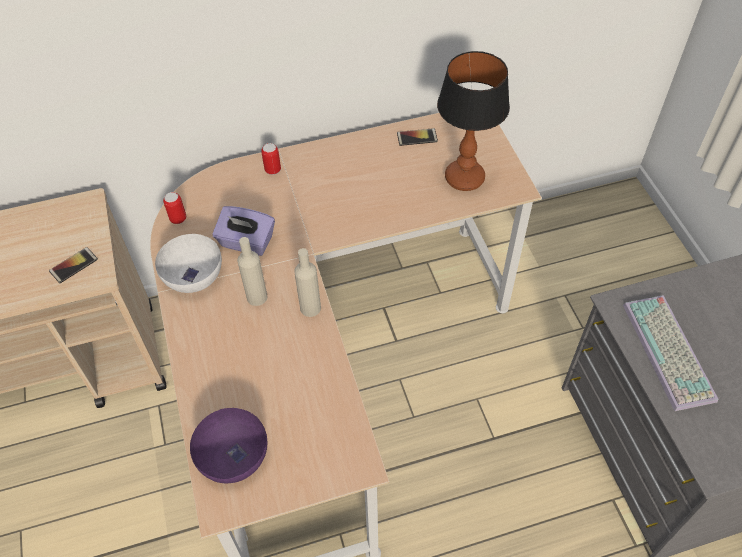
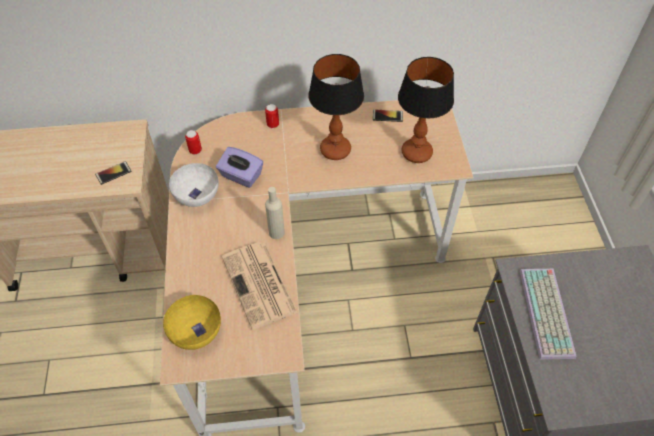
camera: 10 degrees right, 0 degrees up
(232, 456) = (195, 330): purple bowl -> yellow bowl
(257, 297) = (239, 218): beige bottle -> none
(305, 380) = (260, 285): none -> newspaper
(360, 190) = (334, 150): none -> table lamp

